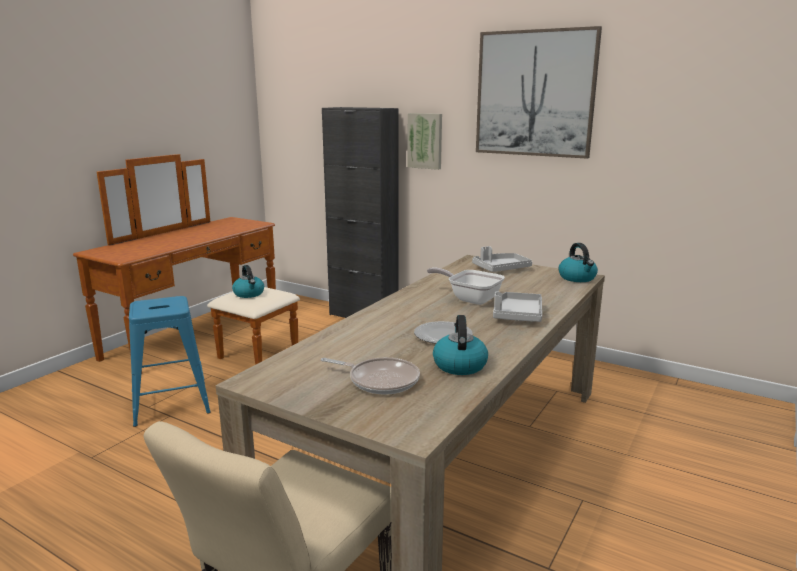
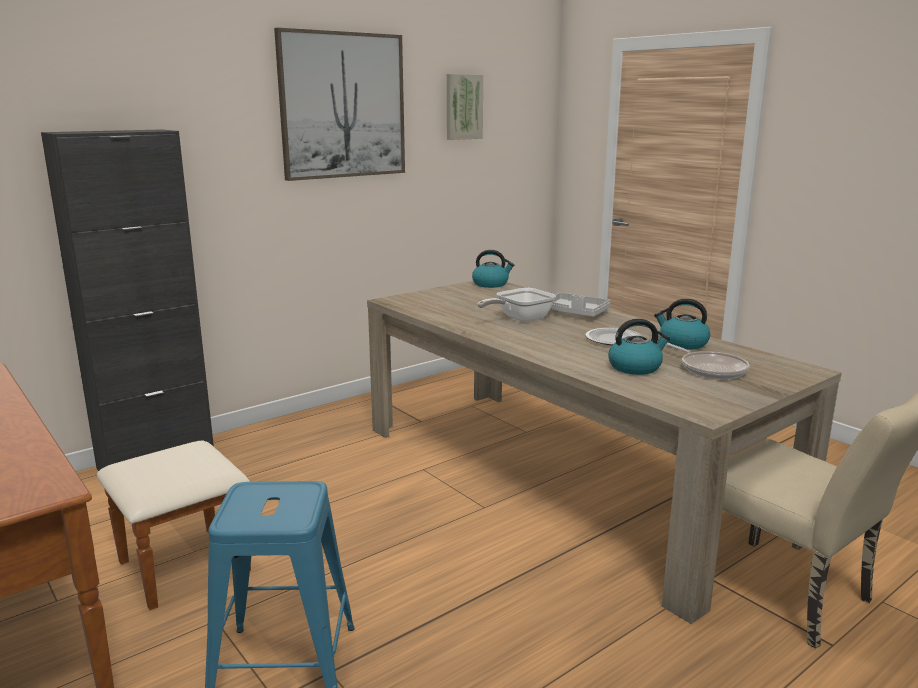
camera: 70 degrees left, 0 degrees up
(249, 294) = (168, 468): kettle -> kettle (635, 367)
(380, 380) = (710, 369): frying pan -> frying pan turned 105 degrees clockwise
(425, 141) = (208, 174): picture -> picture (463, 107)
(501, 269) = (436, 298): grey tray -> none

